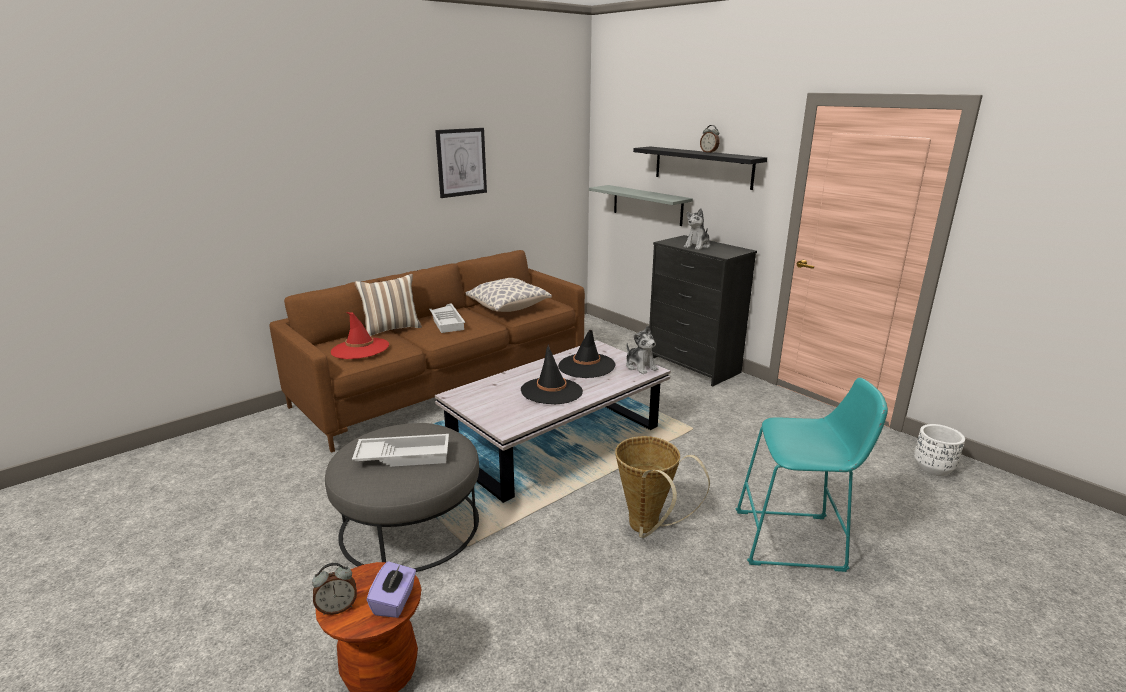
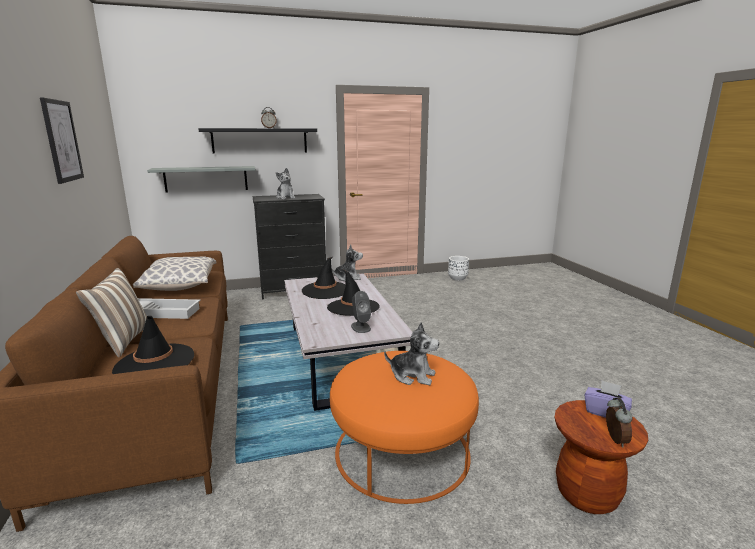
camera: 65 degrees left, 5 degrees down
(360, 349) = (154, 363): red hat -> black hat
(404, 455) = (412, 376): white tray -> plush toy
(410, 525) = (402, 450): grey ottoman -> orange ottoman
(501, 407) = (360, 327): none -> grey speaker
(648, 529) = (466, 353): basket -> none
(795, 541) = (497, 320): turquoise stool -> none

